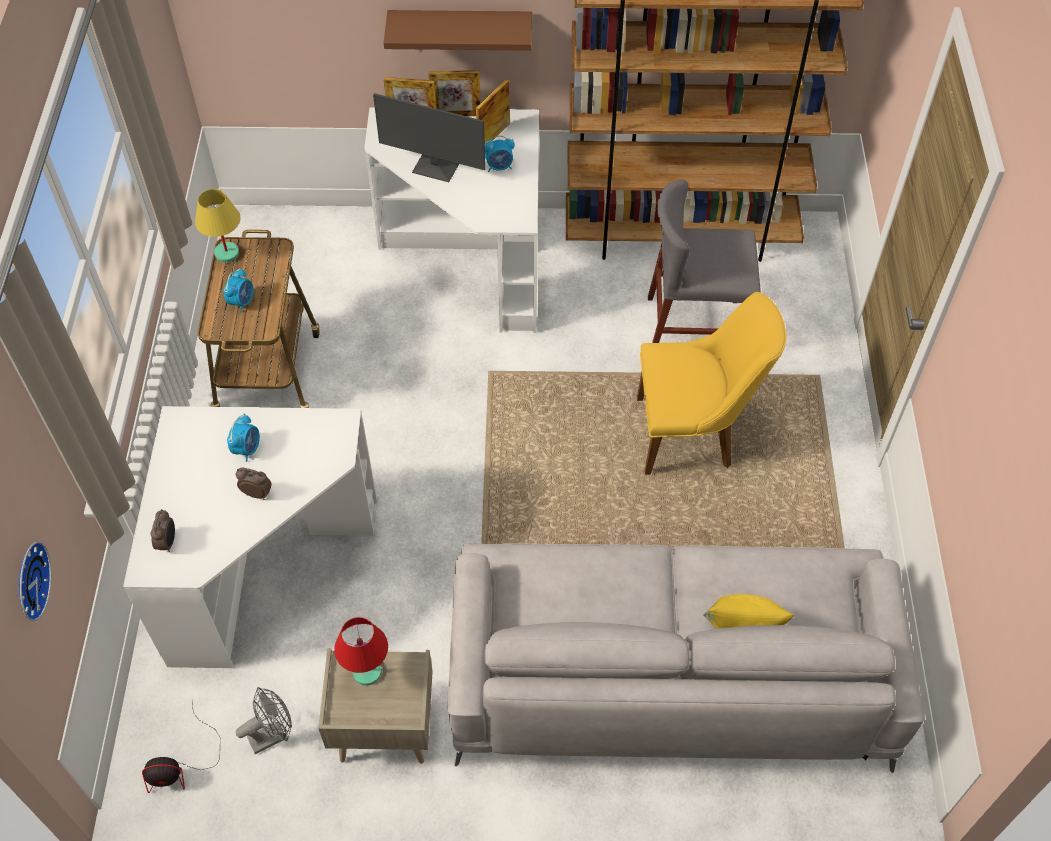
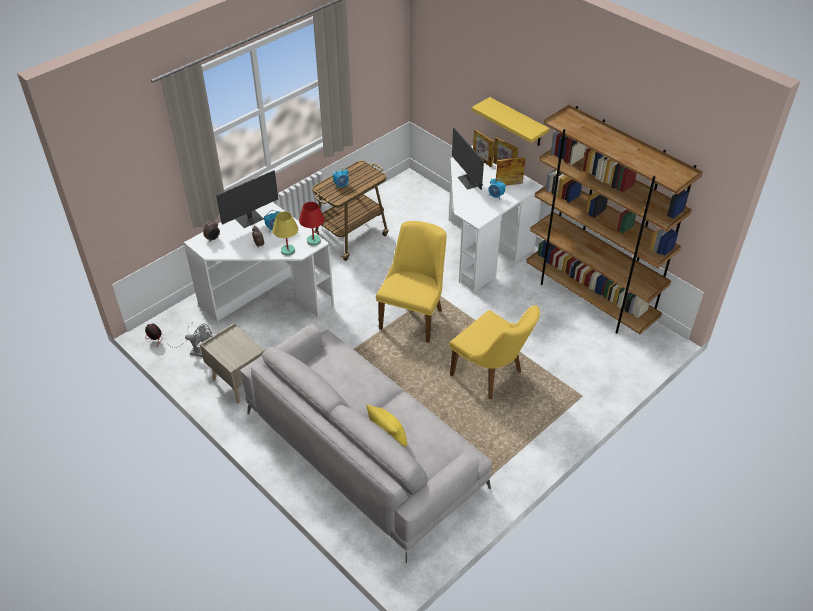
camera: 45 degrees right, 10 degrees down
(29, 581) = (136, 199): wall clock -> none
(185, 462) = (250, 219): none -> monitor
(227, 254) = (357, 166): yellow table lamp -> yellow table lamp (287, 251)
(367, 671) = (238, 341): red table lamp -> red table lamp (314, 241)
(460, 29) = (518, 122): brown shelf -> yellow shelf
(502, 426) = (414, 315): none -> yellow chair
(694, 328) = (547, 337): grey chair -> none

